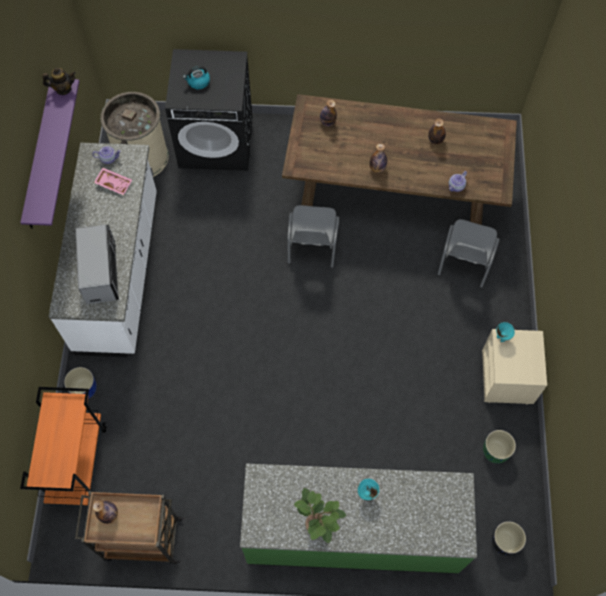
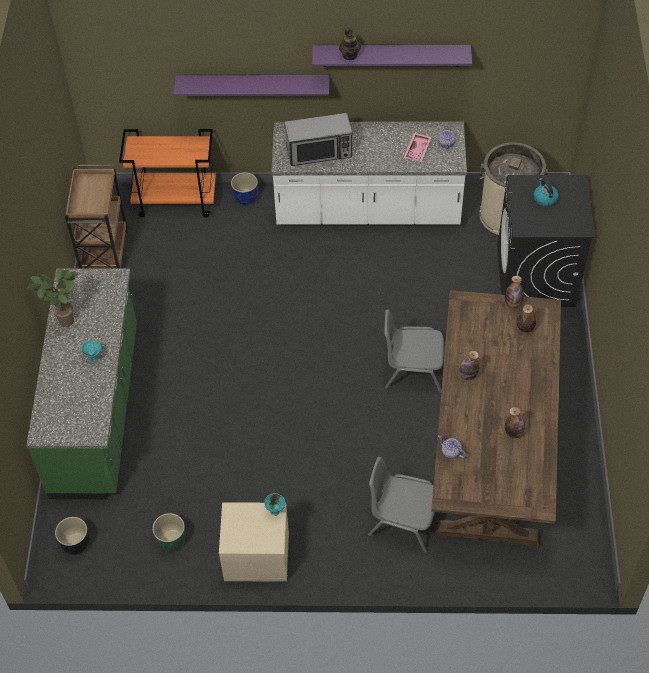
camera: 90 degrees right, 10 degrees down
(24, 314) = (253, 85): none -> purple shelf
(63, 89) = (459, 54): teapot -> teapot (350, 55)
(109, 515) = (95, 185): bottle -> bottle (513, 303)

